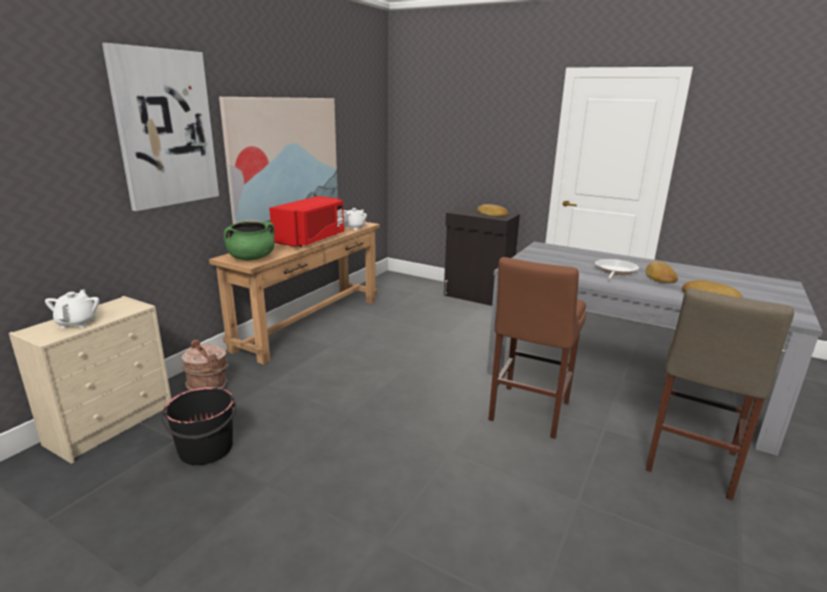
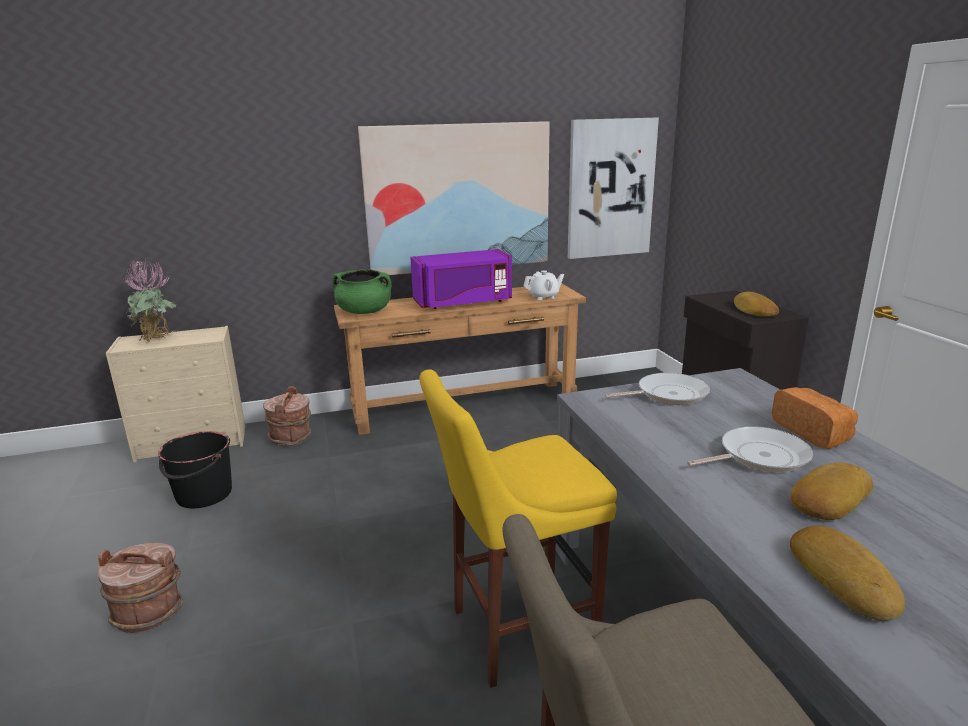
camera: 45 degrees right, 0 degrees up
(77, 323) = (158, 340): white teapot -> potted plant
(165, 129) = (287, 163): picture -> picture (610, 189)
(311, 239) = (463, 303): red microwave -> purple microwave
(315, 526) = (149, 611): none -> brown bucket
(527, 413) = (515, 631): brown stool -> yellow stool
(535, 258) = (668, 394): none -> frying pan
(610, 258) = (813, 432): none -> bread

